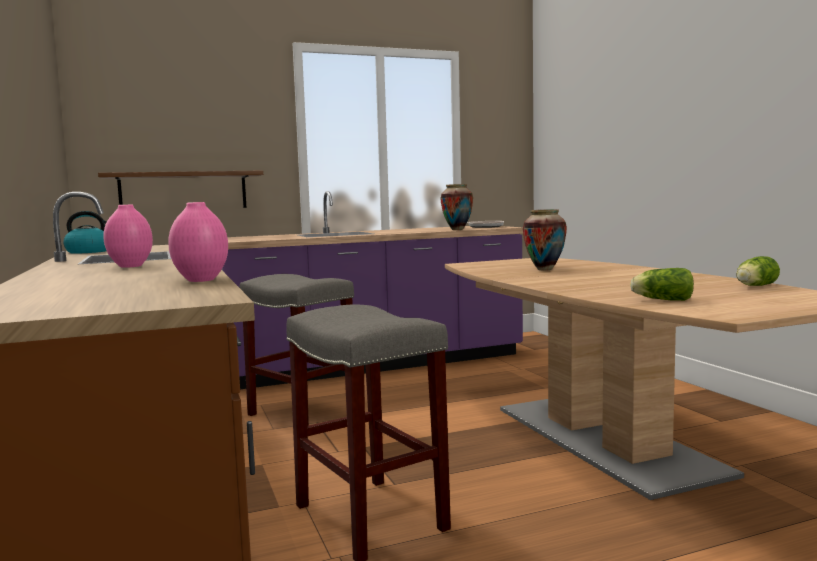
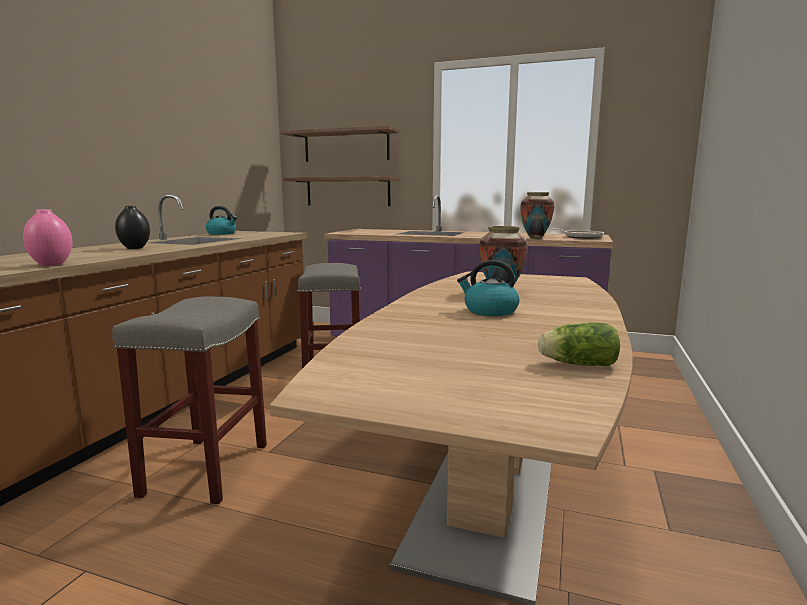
camera: 40 degrees right, 5 degrees up
(131, 266) = (135, 248): pink vase -> black vase
(178, 132) = (346, 146): none -> shelf
(598, 277) = (489, 311): none -> kettle
(661, 300) = (384, 352): lettuce -> none

